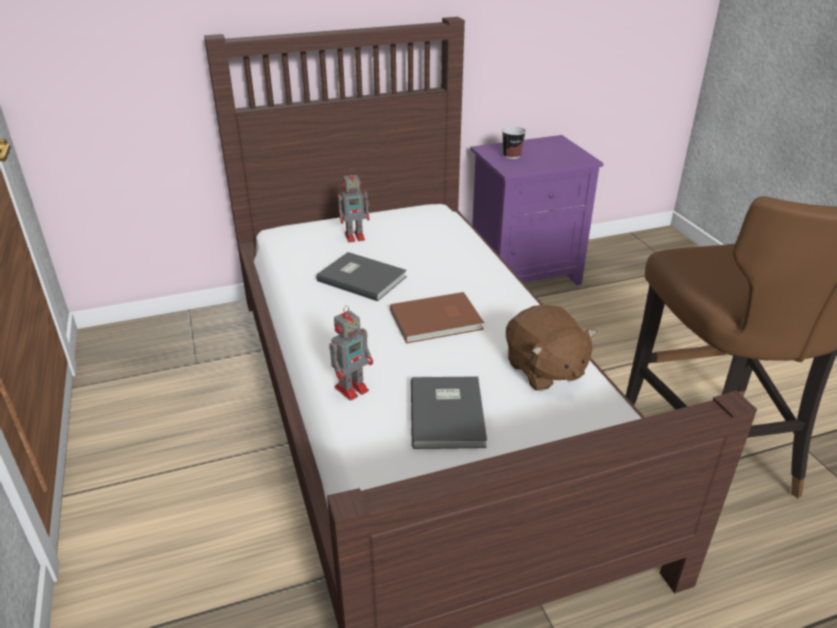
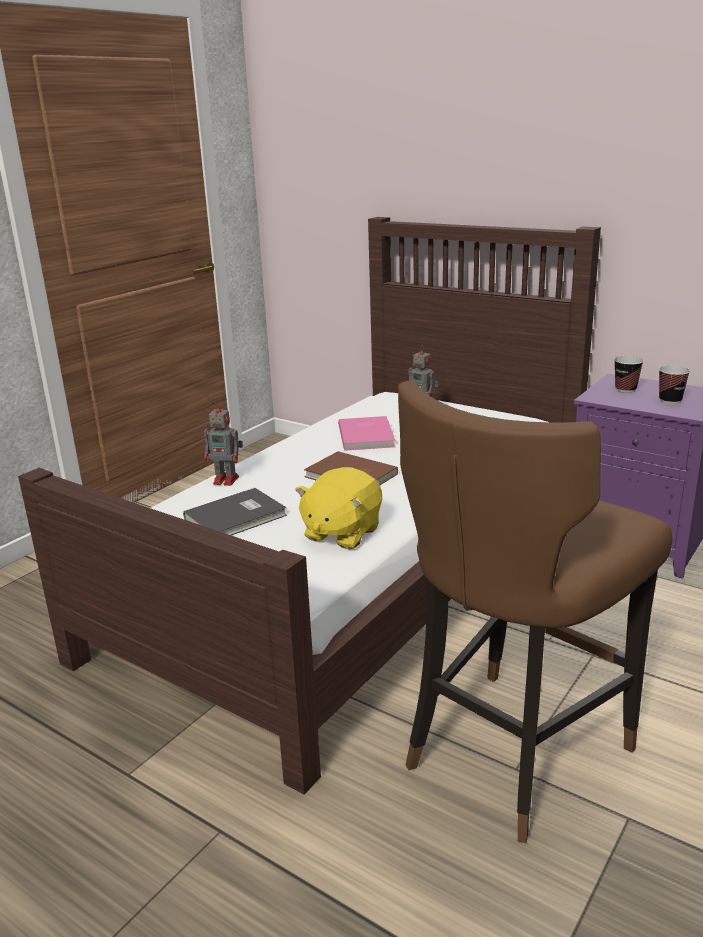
camera: 55 degrees right, 10 degrees down
(362, 277) = (367, 435): grey book -> pink book
(544, 370) = (341, 533): brown plush toy -> yellow plush toy
(552, 155) = (670, 400): none -> cup

